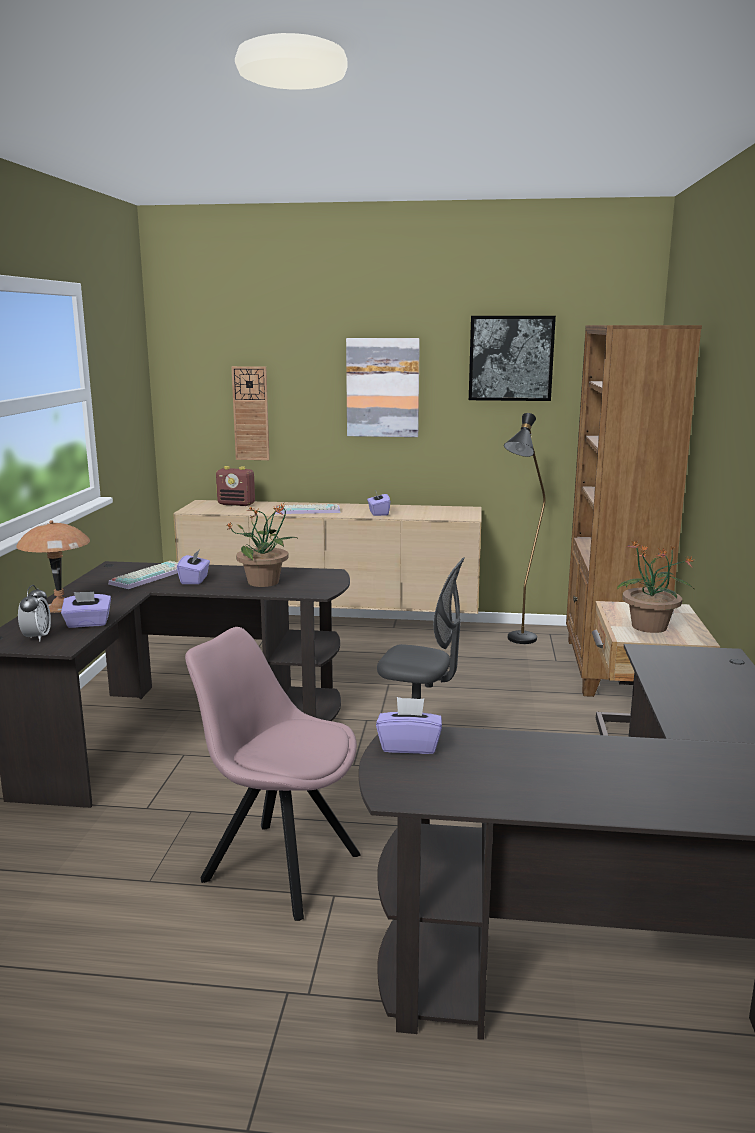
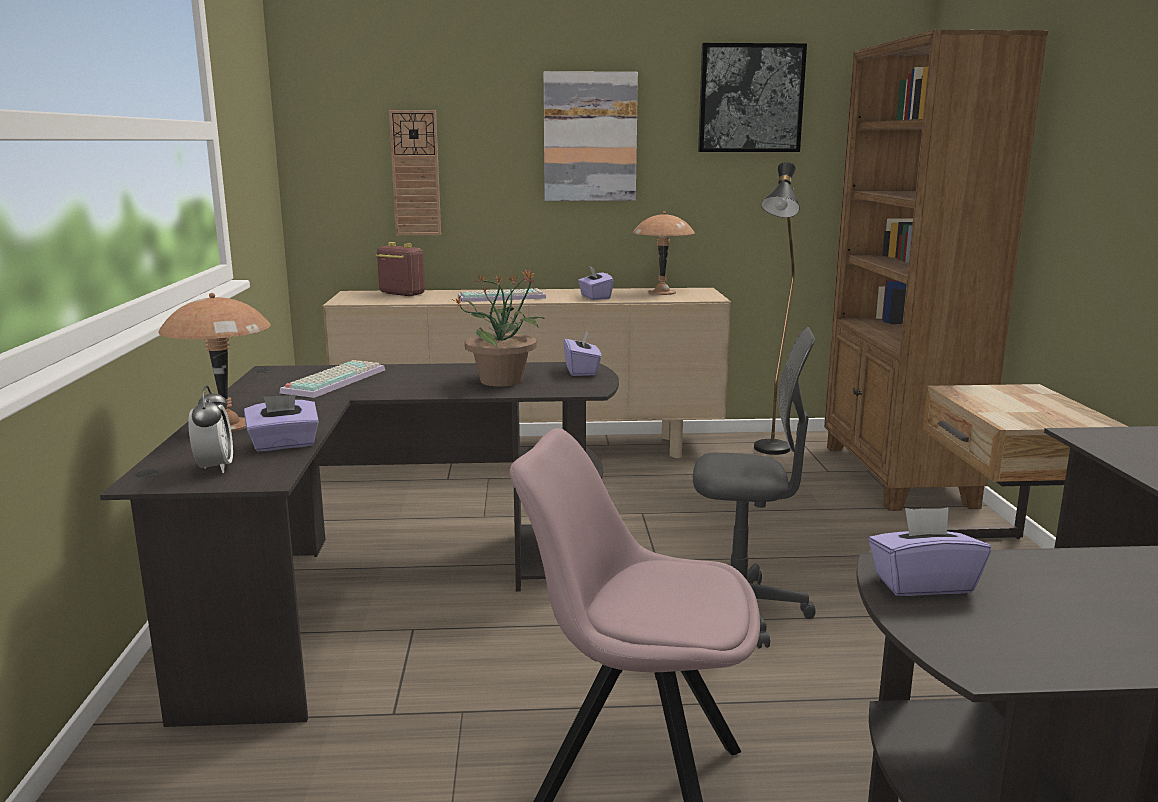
camera: 10 degrees left, 0 degrees up
(195, 580) = (402, 382): purple tissue box -> purple tissue box (582, 371)
(236, 504) = (401, 293): radio -> radio turned 150 degrees counterclockwise
(435, 510) = (662, 292): none -> brown table lamp
(649, 627) = (1025, 411): potted plant -> none

